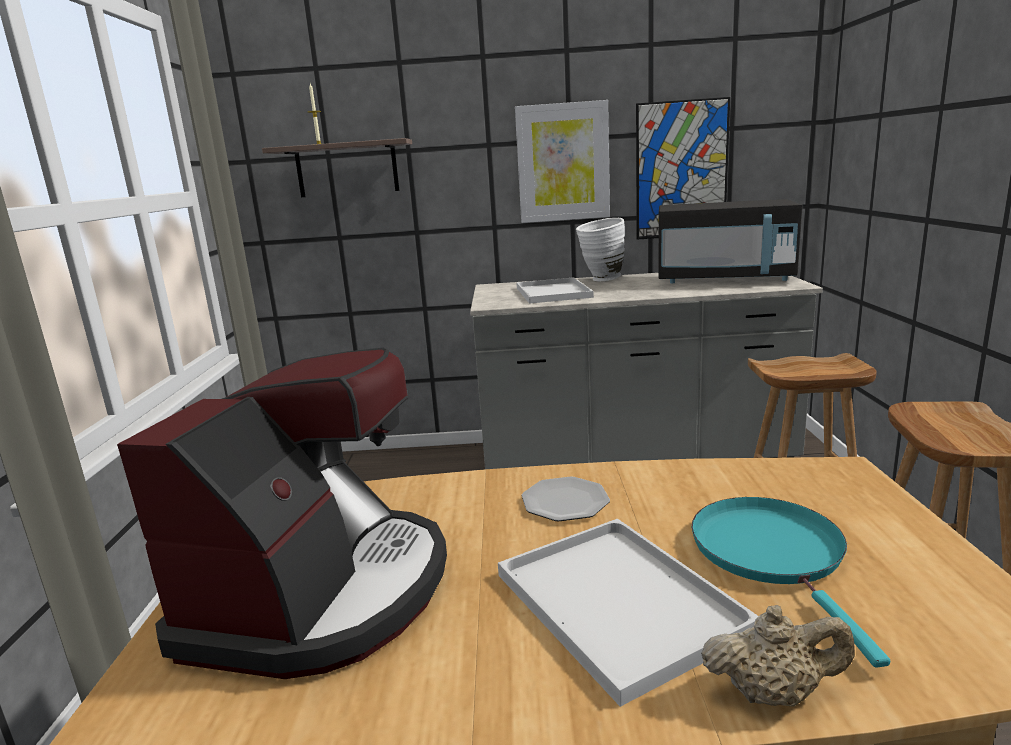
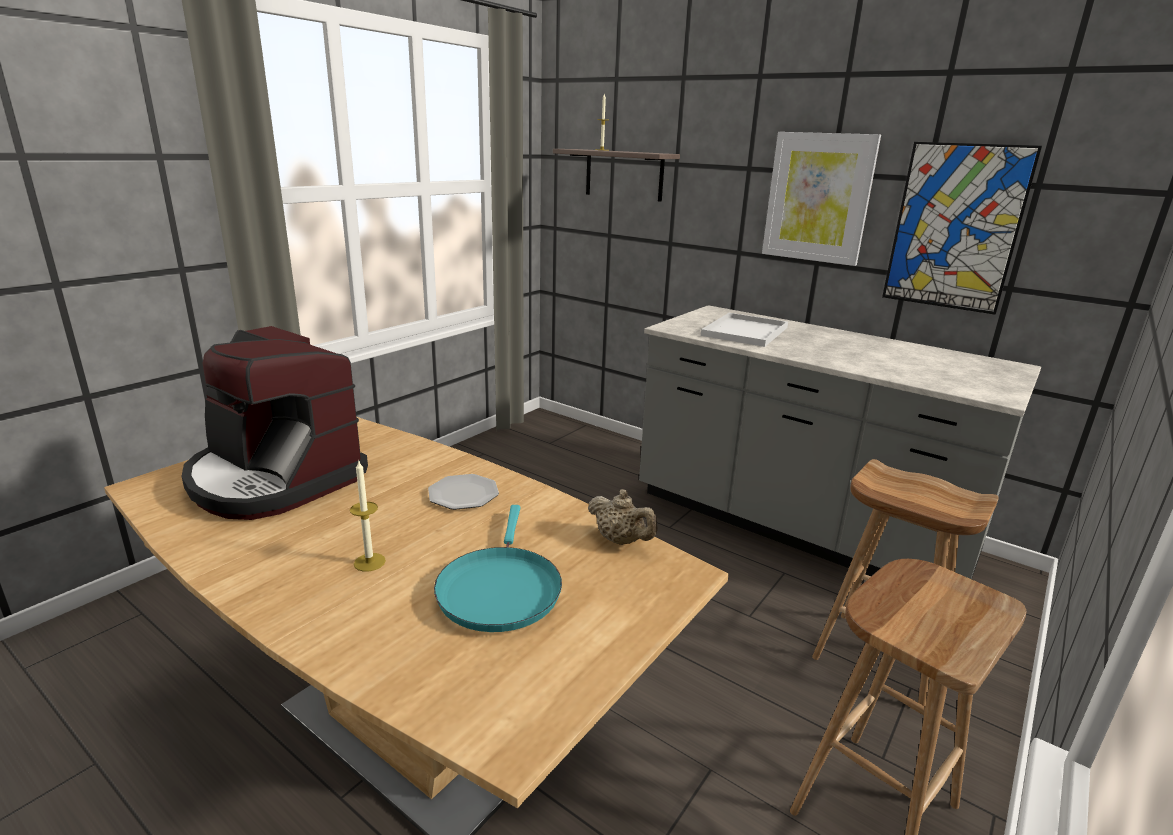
camera: 35 degrees right, 5 degrees up
(323, 593) = (274, 479): coffee machine -> coffee machine turned 75 degrees clockwise
(601, 280) = (819, 331): white vase -> none
(623, 603) = (369, 562): white tray -> candle
(723, 279) = (940, 367): black microwave -> none
(772, 554) = (499, 589): turquoise frying pan -> turquoise frying pan turned 150 degrees clockwise
(773, 693) = (333, 645): beige teapot -> beige teapot (621, 541)

